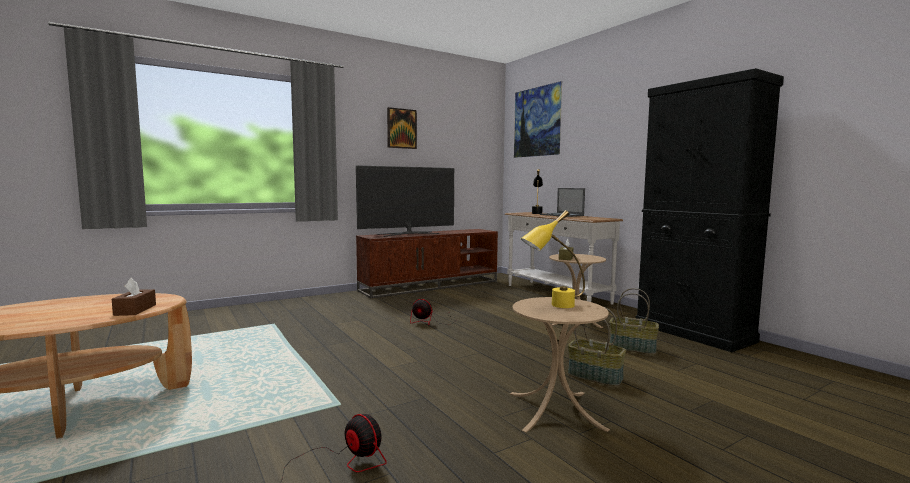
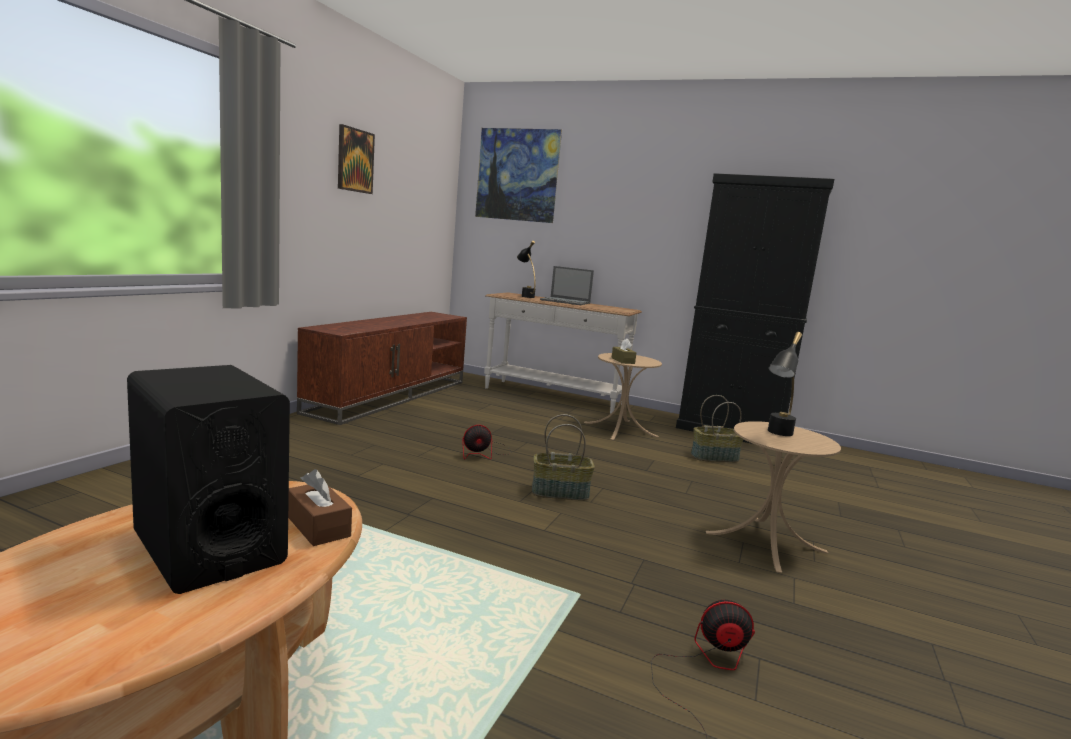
camera: 35 degrees left, 5 degrees up
(82, 310) = (209, 547): none -> black speaker
(408, 234) = (370, 324): television -> none
(553, 306) = (776, 434): yellow table lamp -> black table lamp
(595, 376) = (736, 496): basket -> basket (560, 492)

